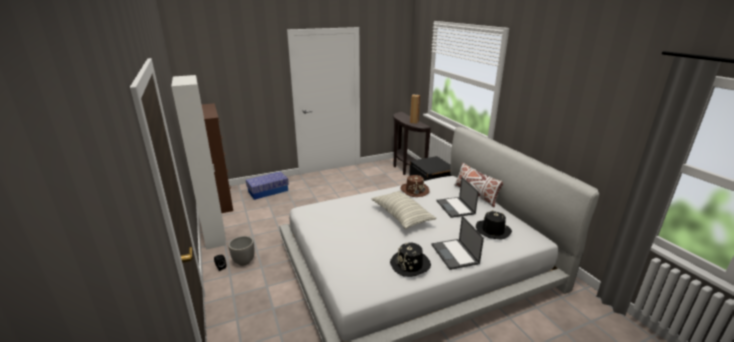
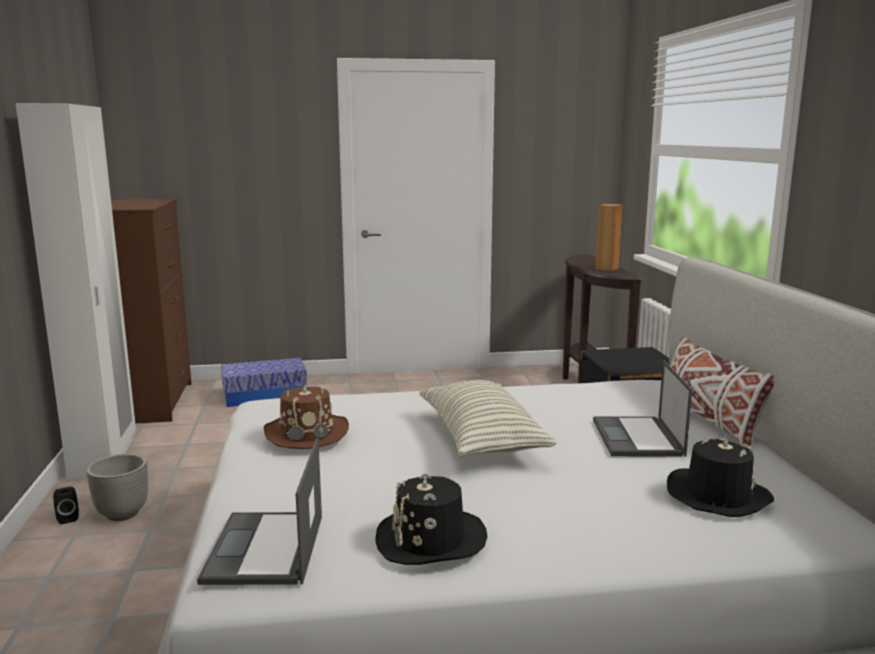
camera: 15 degrees right, 10 degrees down
(414, 190) = (549, 396): brown hat -> brown hat (307, 433)
(455, 254) = (574, 534): laptop -> laptop (265, 549)

